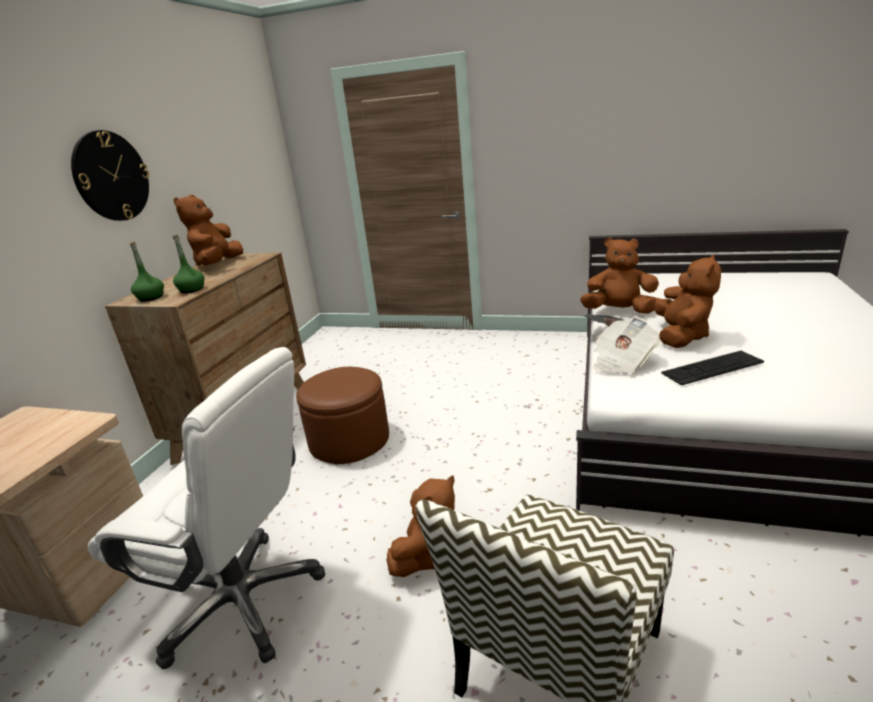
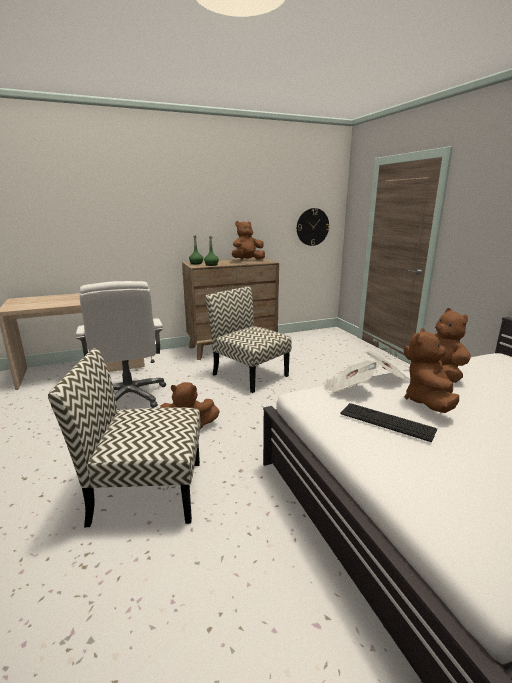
camera: 50 degrees right, 5 degrees down
(111, 176) = (208, 205): wall clock -> wall clock (312, 227)
(349, 440) = (249, 375): brown ottoman -> chair
(681, 336) = (429, 402): brown plush toy -> brown plush toy turned 135 degrees clockwise

